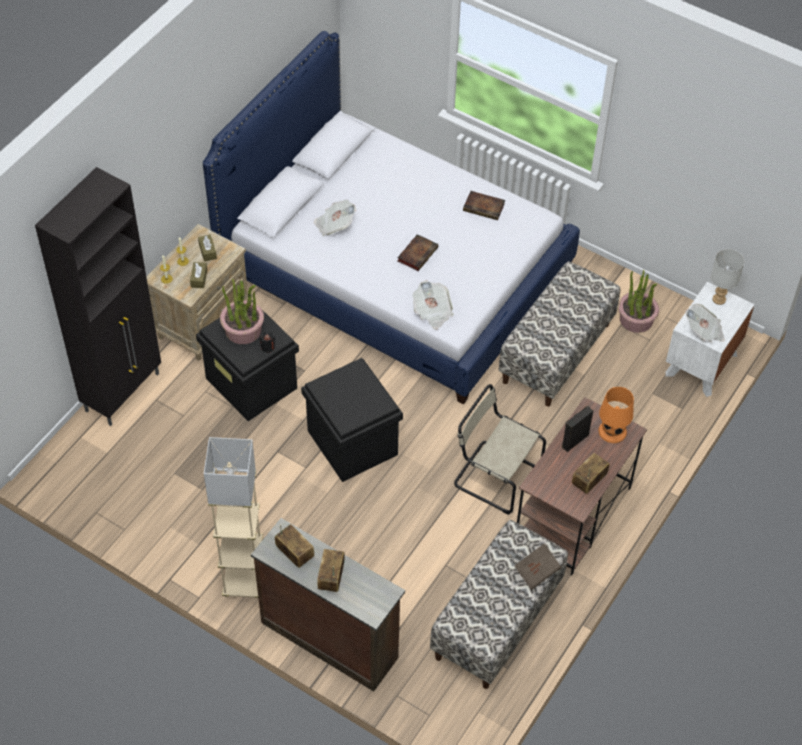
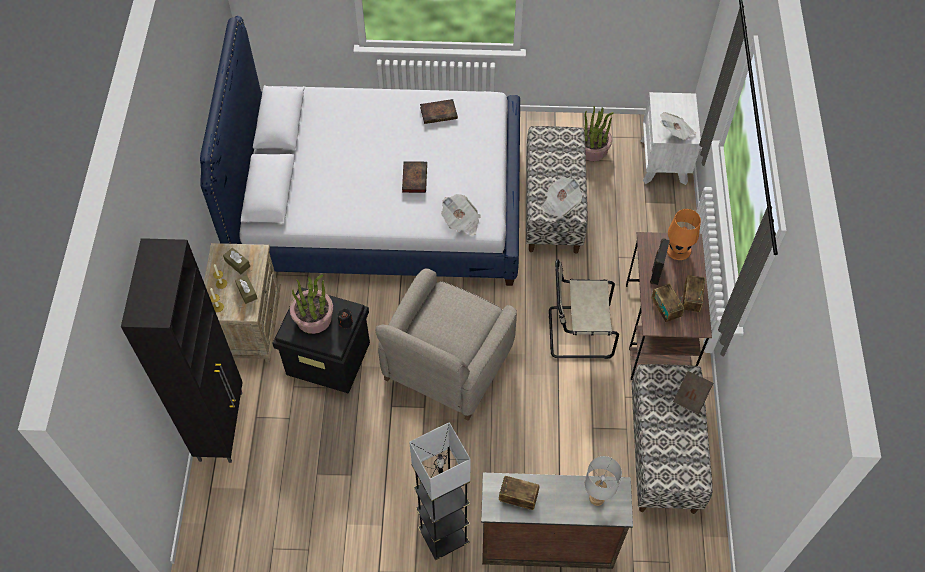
camera: 30 degrees left, 5 degrees up
(244, 582) = (443, 537): beige floor lamp -> black floor lamp
(331, 577) = (563, 502): radio -> radio (665, 309)
(334, 225) = (327, 186): newspaper -> newspaper (560, 204)
(351, 442) = (446, 365): black storage box -> beige armchair
(719, 300) = (668, 102): grey table lamp -> grey table lamp (597, 498)

